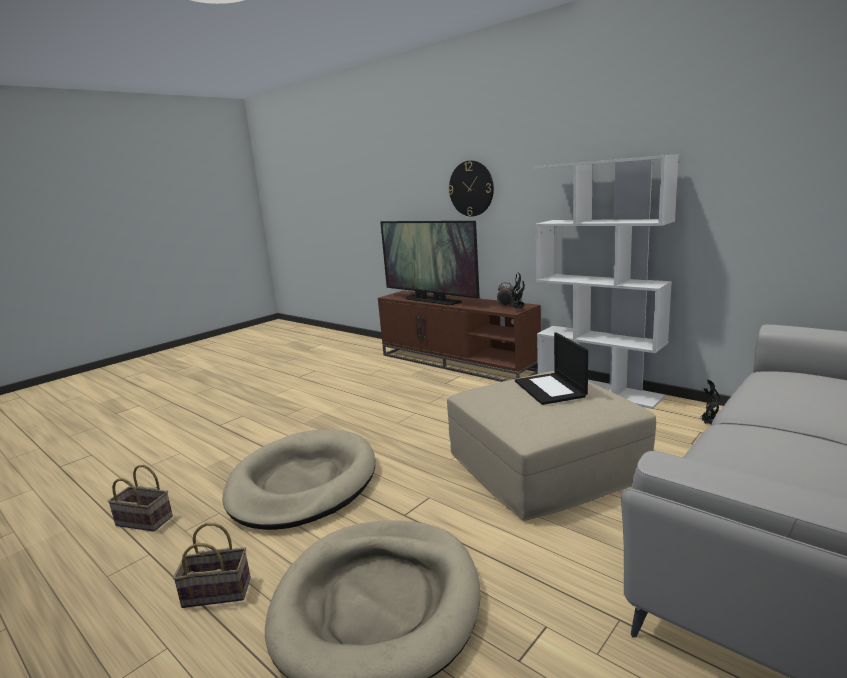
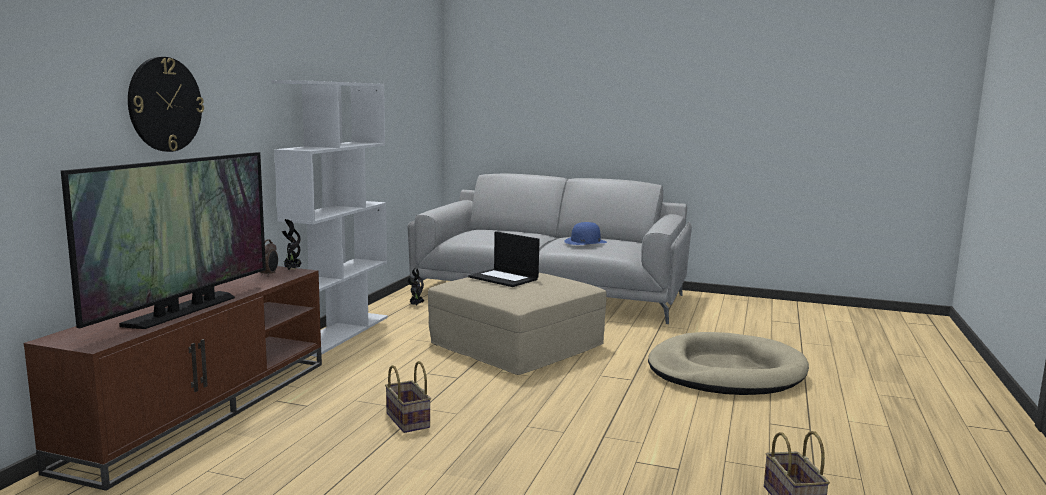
camera: 115 degrees left, 5 degrees down
(219, 591) = (792, 421): basket -> basket (406, 420)
(303, 483) = (632, 432): beige dog bed -> none
(551, 389) = (504, 278): laptop -> laptop turned 75 degrees clockwise
(763, 449) = (585, 242): none -> blue hat

